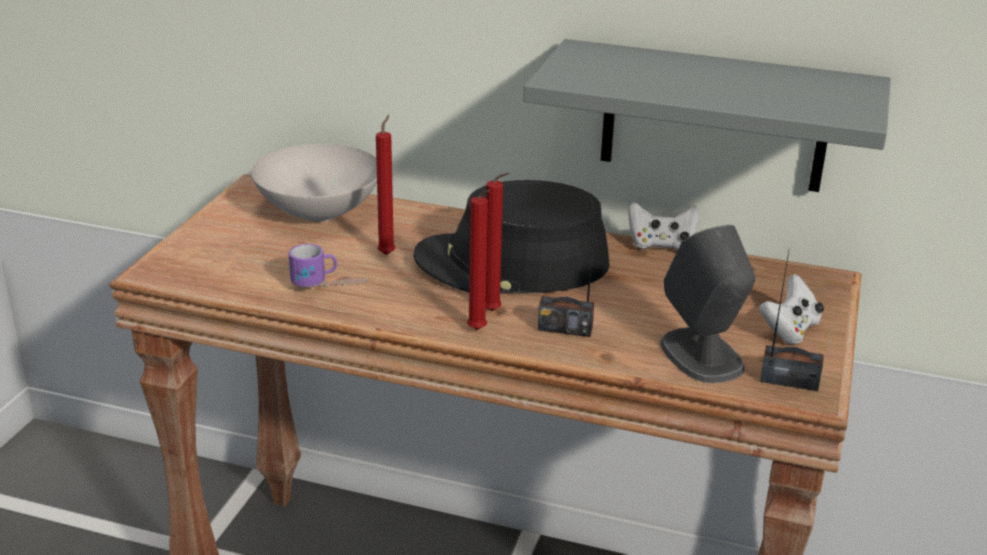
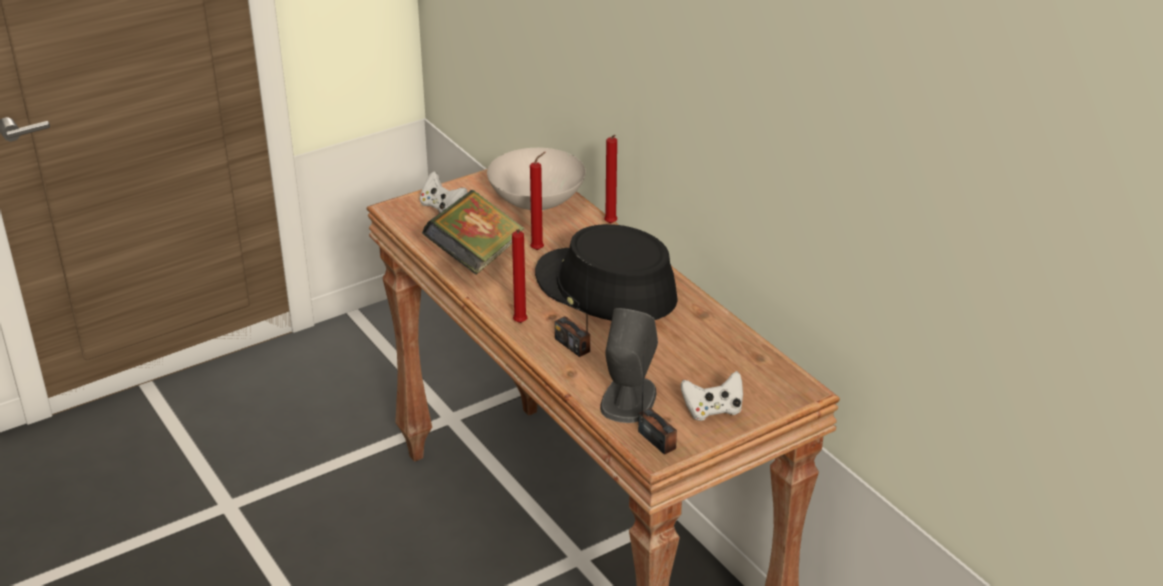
camera: 40 degrees right, 5 degrees up
(329, 287) = (475, 258): mug -> book
(494, 312) = (546, 316): red candle -> red candle (611, 224)
(661, 245) = (724, 316): white game controller -> white game controller (442, 208)
(714, 117) = (770, 230): grey shelf -> none

